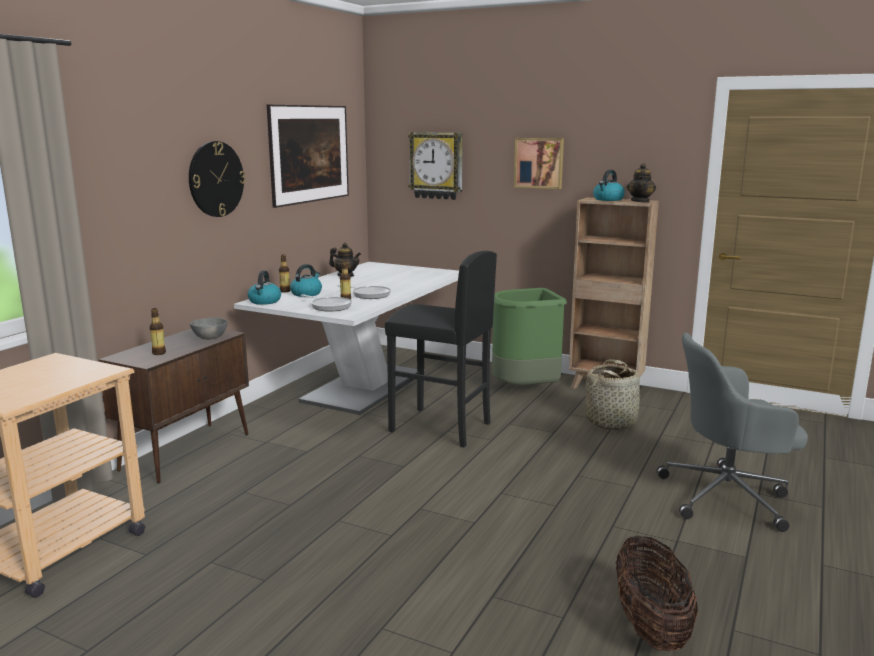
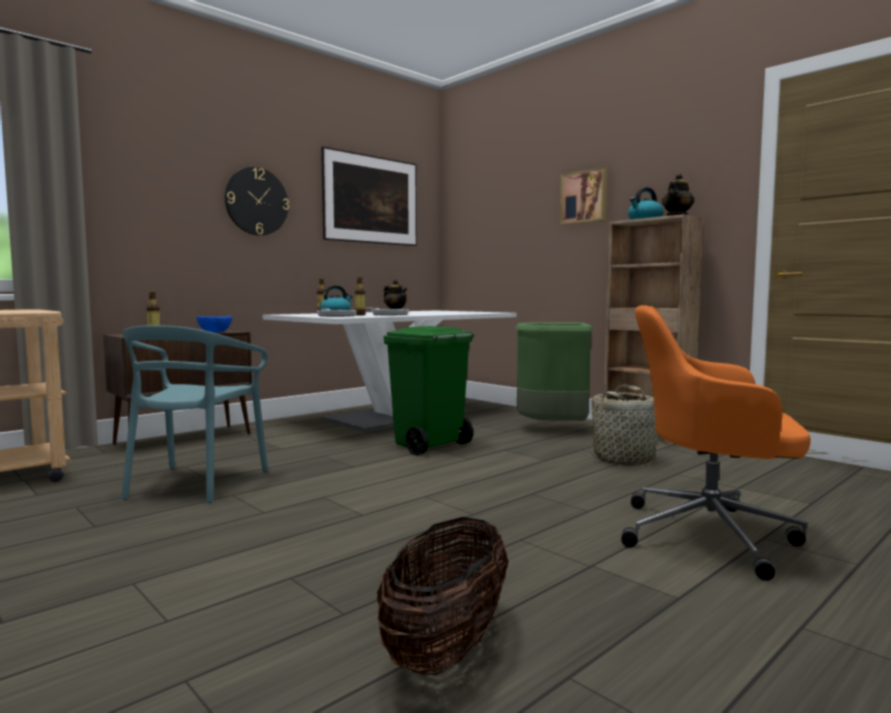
camera: 20 degrees right, 10 degrees down
(209, 338) = (214, 332): grey bowl -> blue bowl
(264, 301) = (289, 314): kettle -> none
(285, 512) = (196, 483): none -> turquoise chair
(436, 165) = (496, 214): wall clock -> none
(440, 427) = (428, 446): black stool -> green trash can
(728, 497) = (712, 535): grey office chair -> orange office chair

